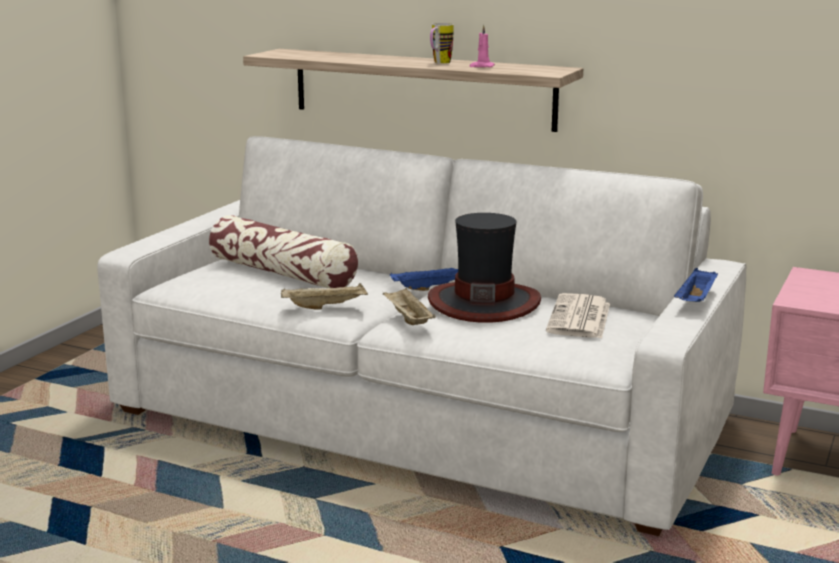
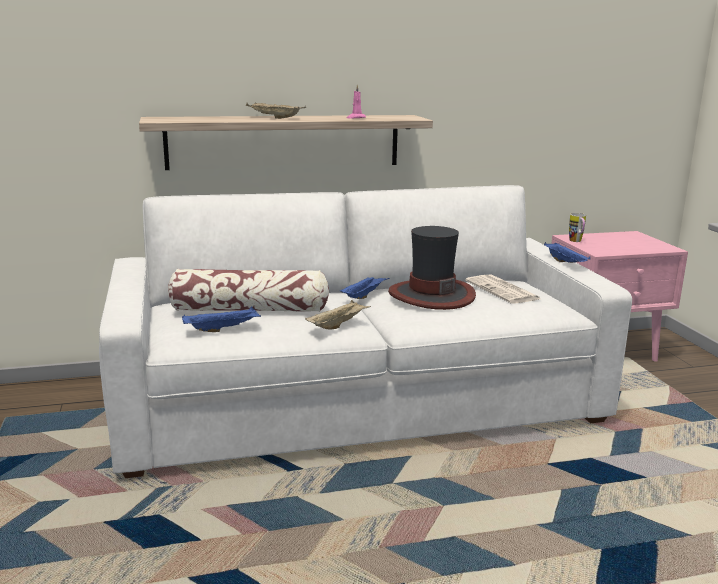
camera: 40 degrees left, 0 degrees up
(220, 283) = (223, 329): none -> blue tray
(407, 319) = (409, 318): beige tray -> beige tray (274, 118)
(439, 63) = (317, 117): mug -> mug (576, 241)

